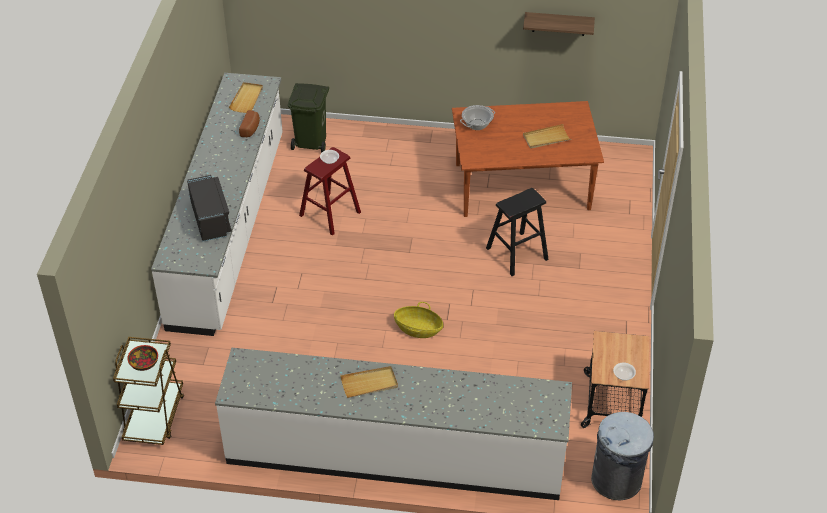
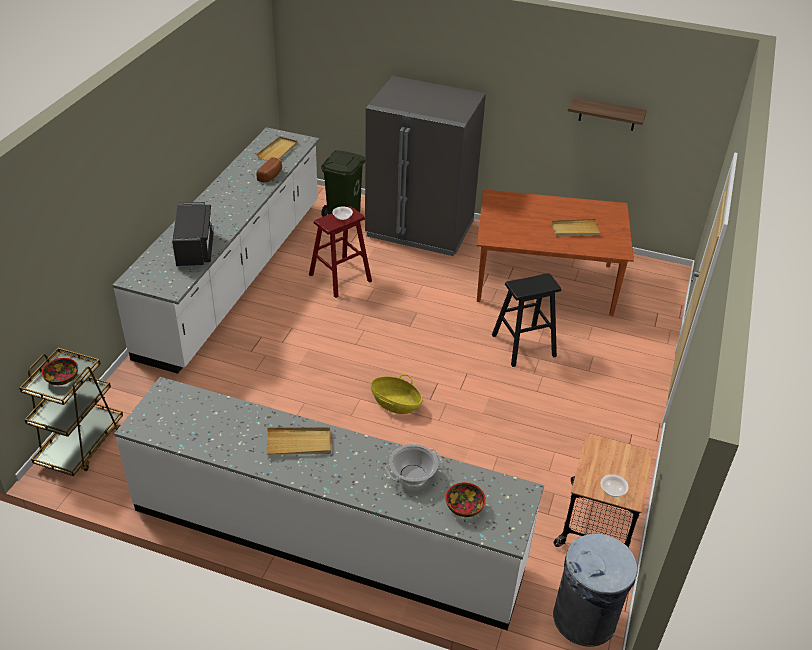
camera: 10 degrees right, 5 degrees down
(390, 148) = (420, 229): none -> grey fridge
(477, 125) = (505, 207): cooking pot -> cooking pot (412, 475)
(514, 411) = (464, 507): none -> bowl

